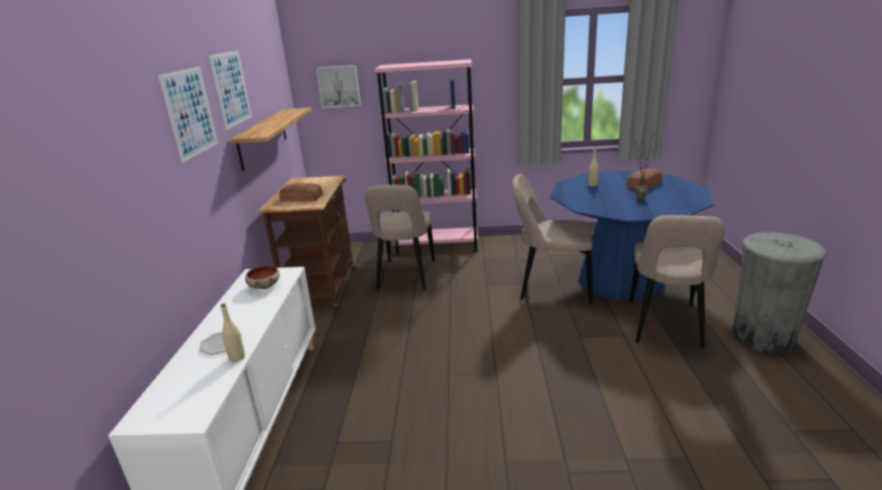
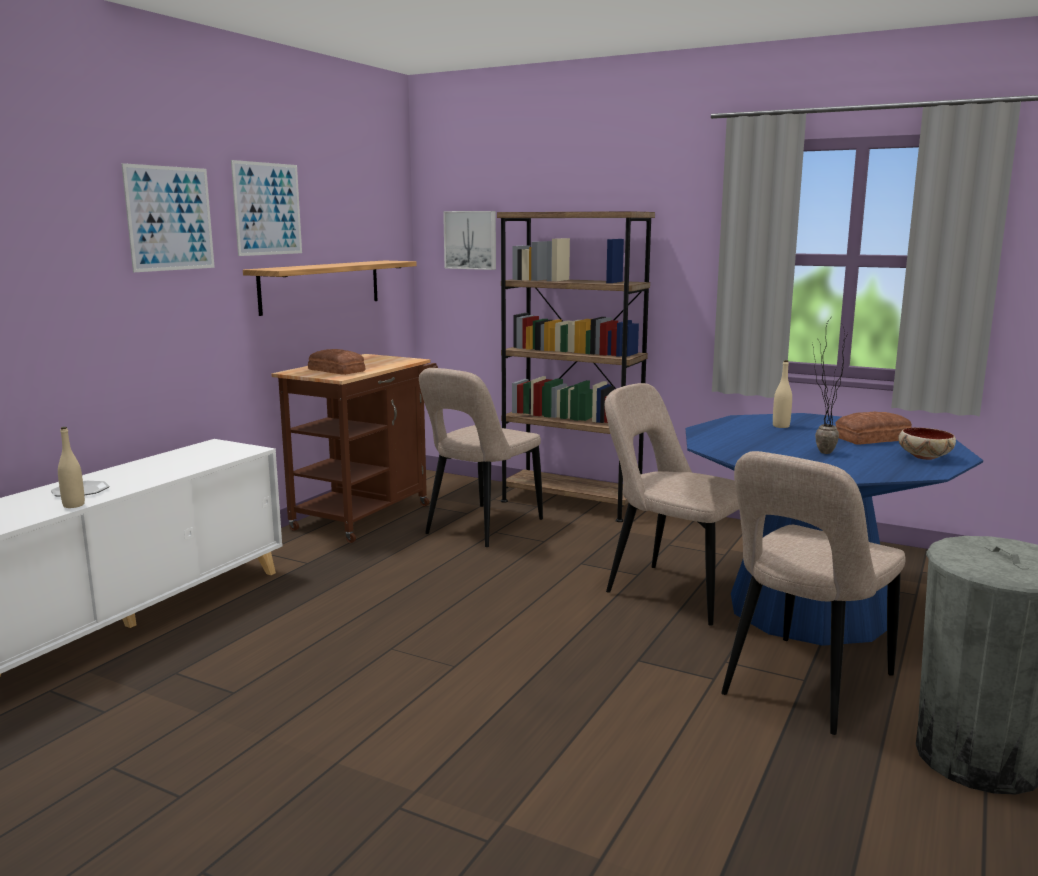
camera: 25 degrees right, 10 degrees down
(264, 286) = (204, 456): bowl -> bowl (923, 457)
(437, 246) = (571, 503): pink bookcase -> brown bookcase

